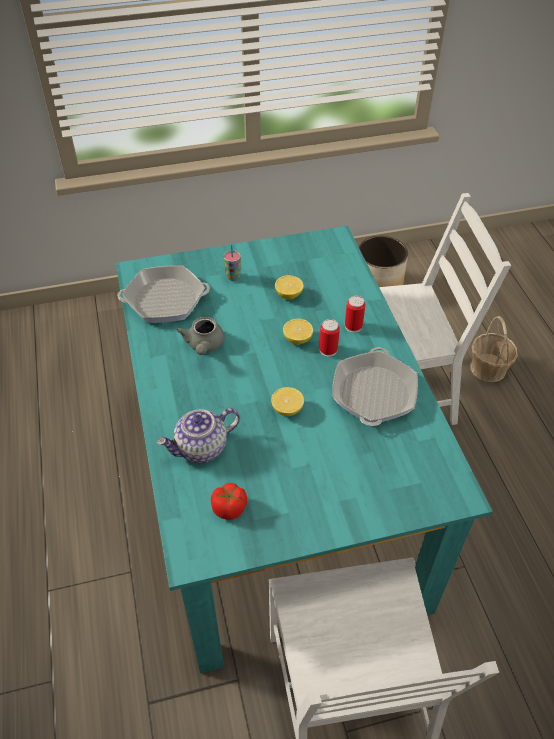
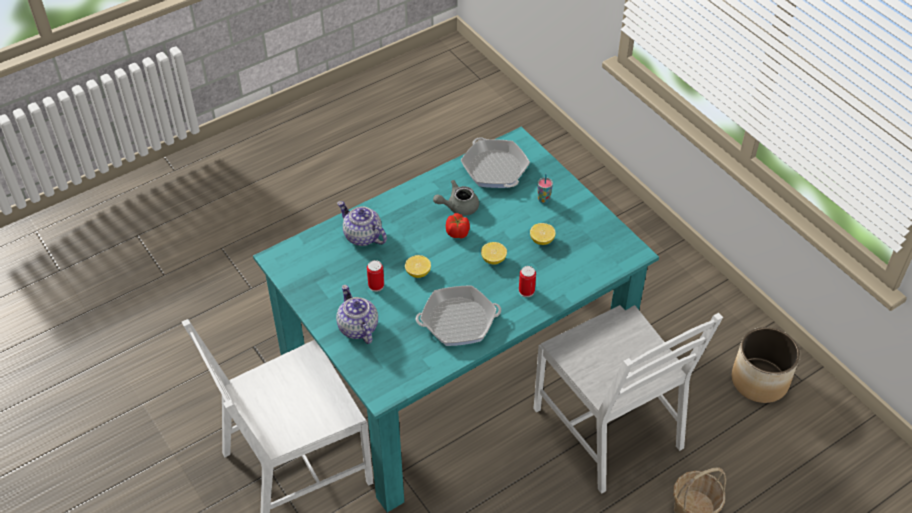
camera: 70 degrees right, 0 degrees up
(230, 508) = (320, 266): tomato -> tomato (457, 233)
(328, 350) = (491, 281): can -> can (376, 285)
(349, 493) = (357, 327): none -> teapot

